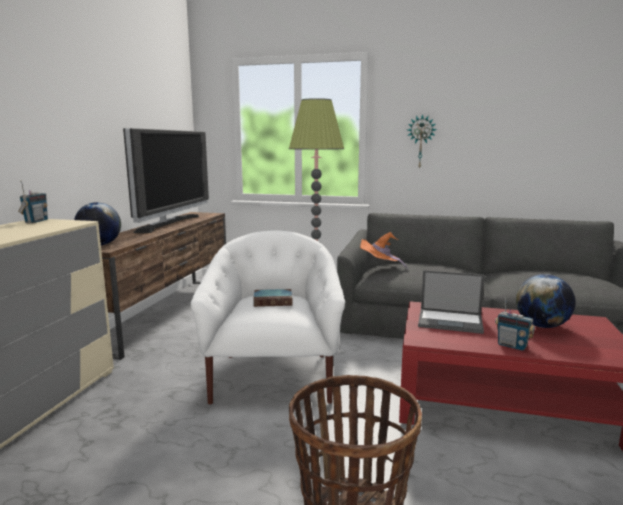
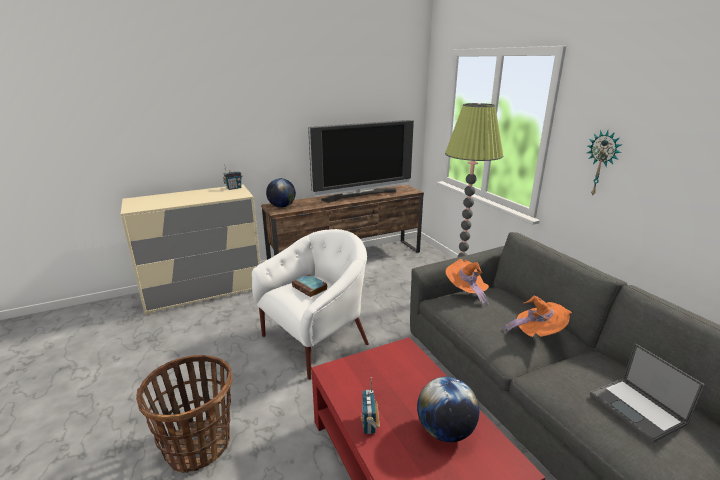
camera: 50 degrees right, 10 degrees up
(451, 321) = (387, 373): laptop -> laptop (638, 409)
(462, 270) = (537, 333): none -> orange hat

